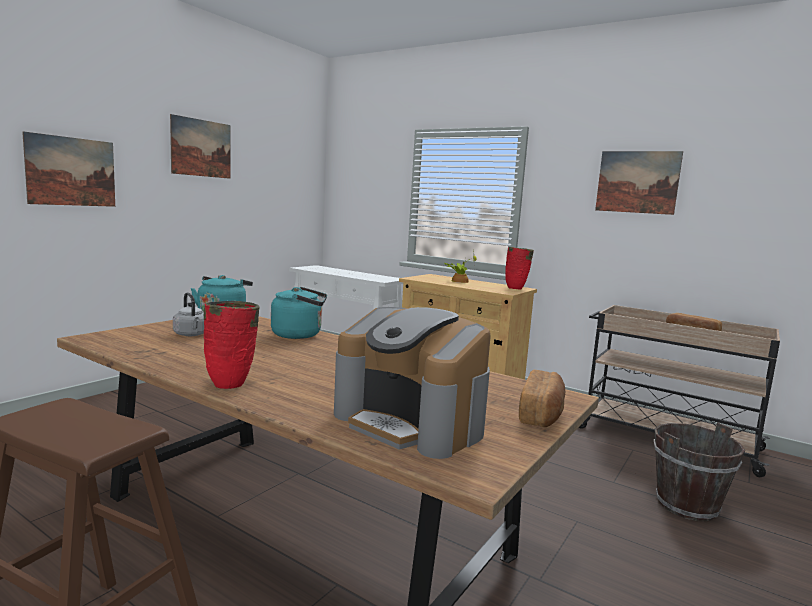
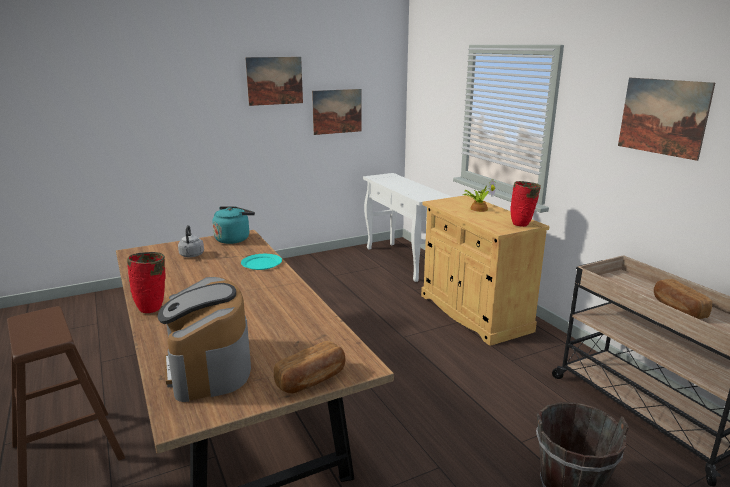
camera: 30 degrees right, 10 degrees up
(71, 171) = (170, 114): picture -> picture (337, 111)
(300, 335) = (261, 264): turquoise kettle -> turquoise plate

